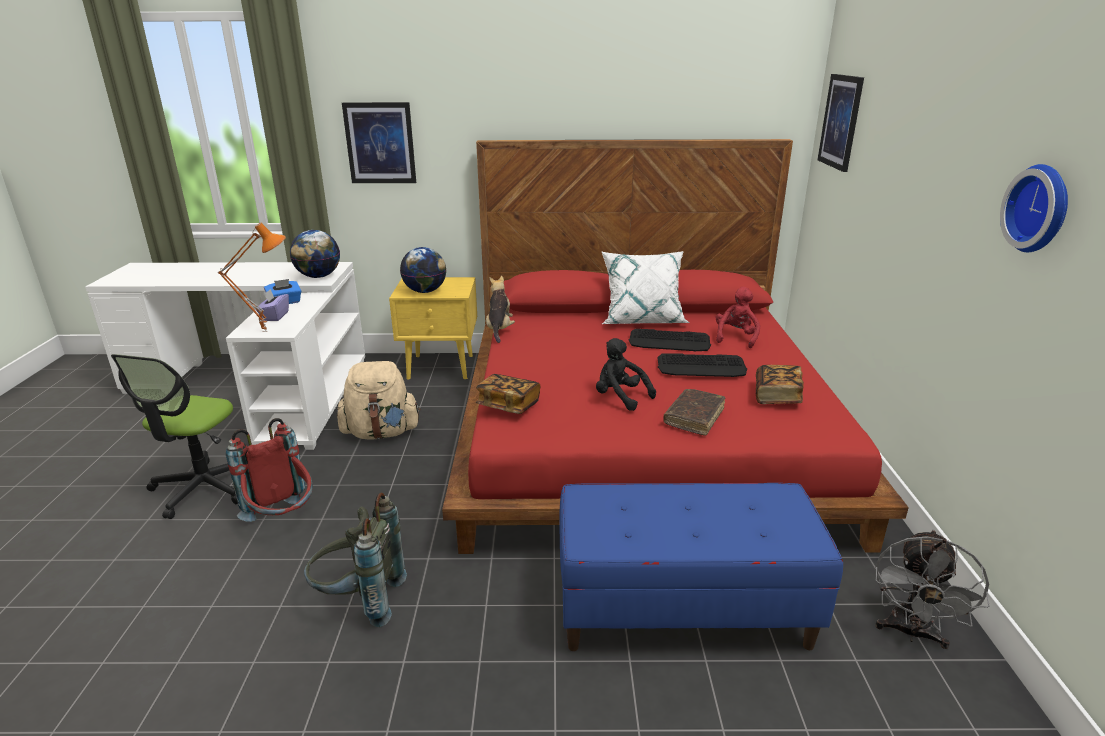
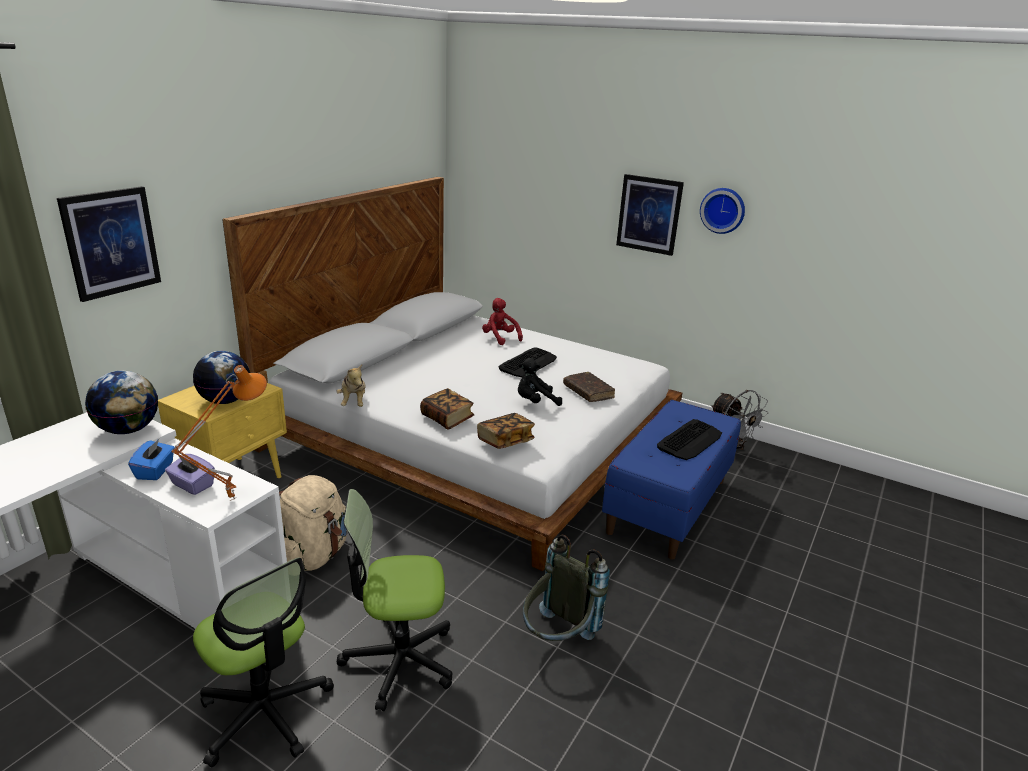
camera: 60 degrees left, 0 degrees up
(283, 521) = (399, 660): red backpack -> office chair
(499, 329) = (353, 402): plush toy -> plush toy turned 135 degrees counterclockwise
(641, 431) = (476, 437): red bed -> white bed
(642, 319) = (424, 350): white pillow -> none
(669, 342) = (477, 357): keyboard -> keyboard (690, 440)
(777, 396) = (590, 361): book -> book (447, 418)
(841, 121) = (488, 161): picture -> picture (649, 214)

